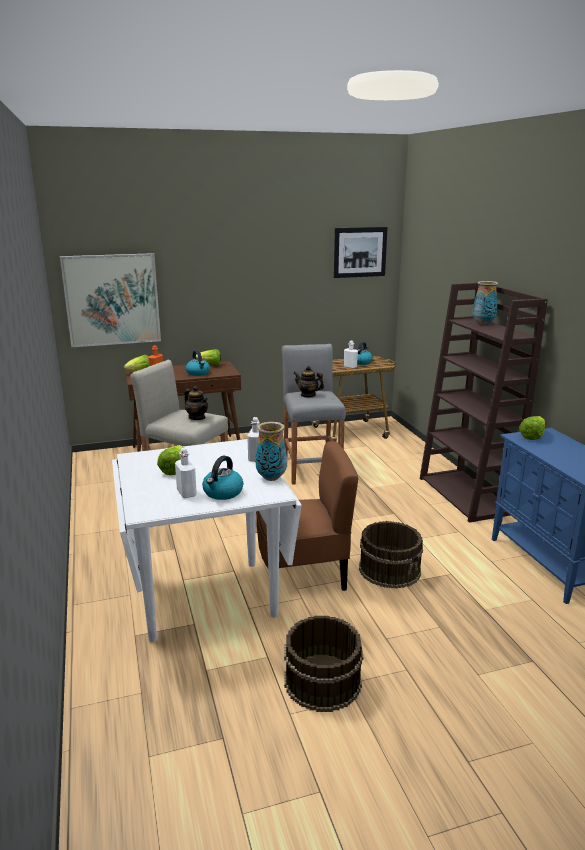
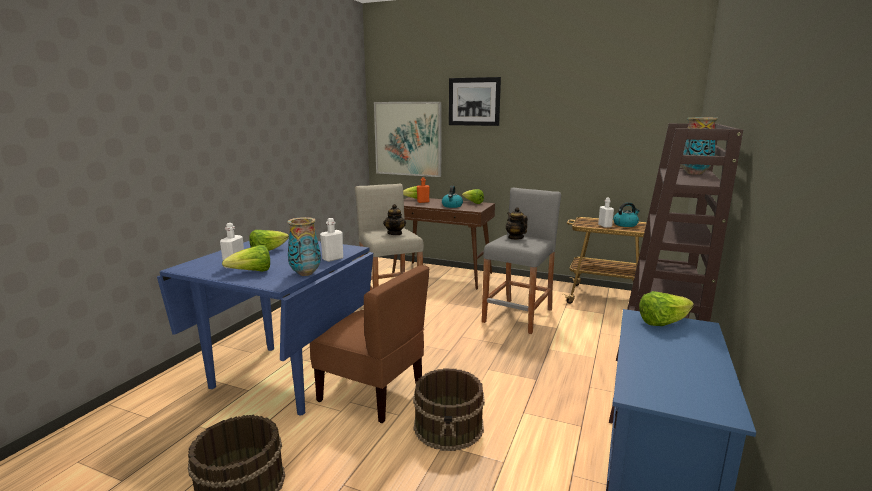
camera: 40 degrees right, 5 degrees down
(206, 598) = (285, 376): white dining table -> blue dining table
(223, 493) = (252, 272): kettle -> lettuce
(360, 252) = (646, 106): picture -> picture (474, 101)

